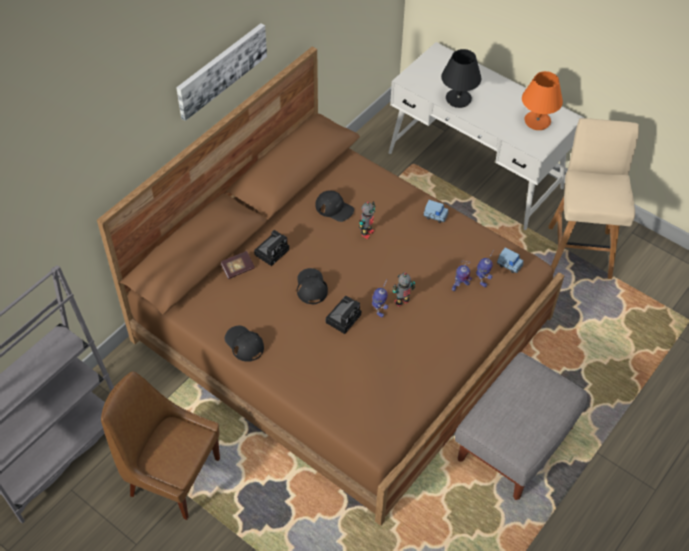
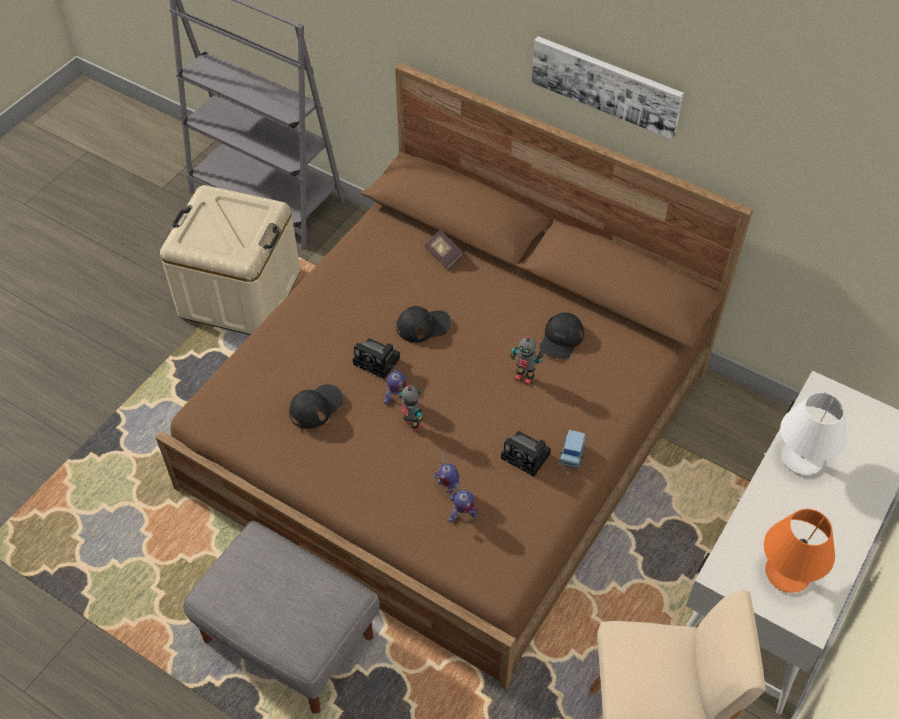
camera: 85 degrees right, 0 degrees up
(172, 475) = (240, 293): brown chair -> beige storage box
(244, 344) = (334, 274): black cap -> black cap (316, 407)
(272, 251) = (477, 284): camera -> camera (527, 456)
(458, 99) = (801, 459): black table lamp -> white table lamp
(509, 265) = (495, 552): blue toy car -> none

